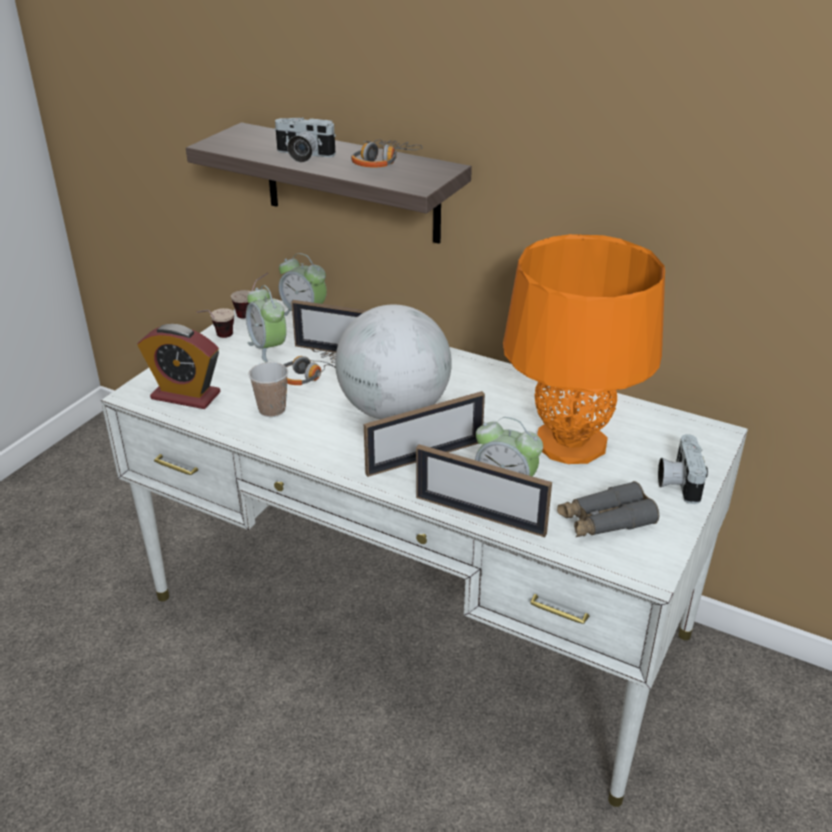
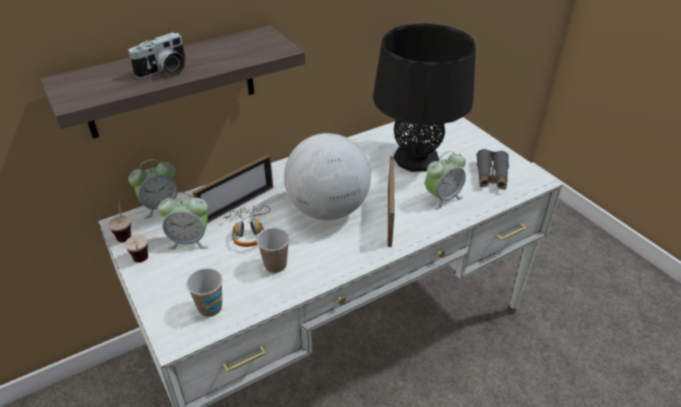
camera: 60 degrees left, 5 degrees up
(185, 396) = (210, 308): alarm clock -> cup
(382, 162) = (222, 48): headphones -> none
(480, 515) = (460, 216): picture frame -> none
(570, 442) = (416, 158): orange table lamp -> black table lamp
(678, 482) = (474, 141): camera -> none

